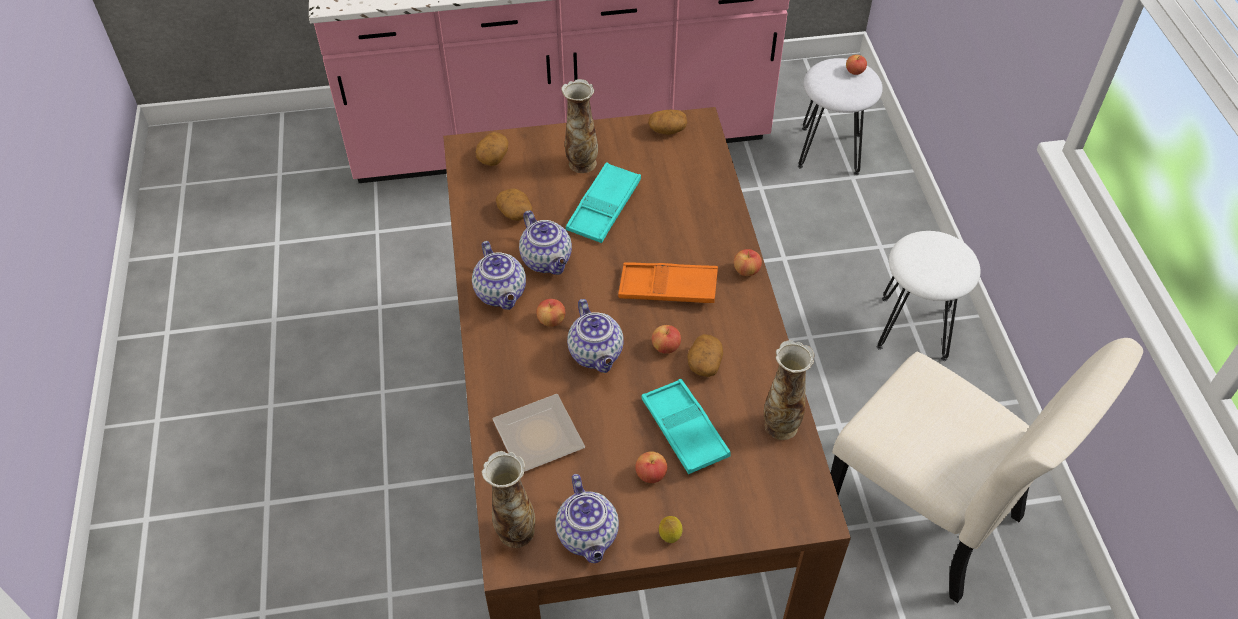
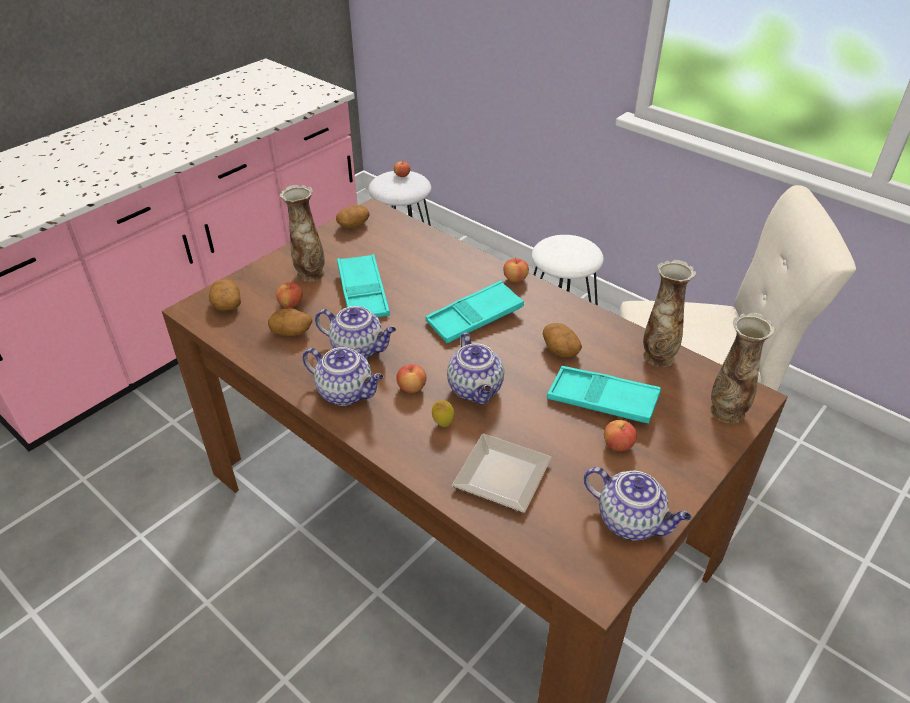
camera: 40 degrees left, 10 degrees down
(514, 531) = (572, 561): vase -> vase (726, 412)
(597, 354) = (476, 390): teapot -> teapot turned 45 degrees clockwise
(665, 347) = (520, 355): apple -> apple (290, 304)
(668, 288) = (474, 318): orange tray -> turquoise tray
(670, 537) = (686, 478): lemon -> lemon (443, 424)

